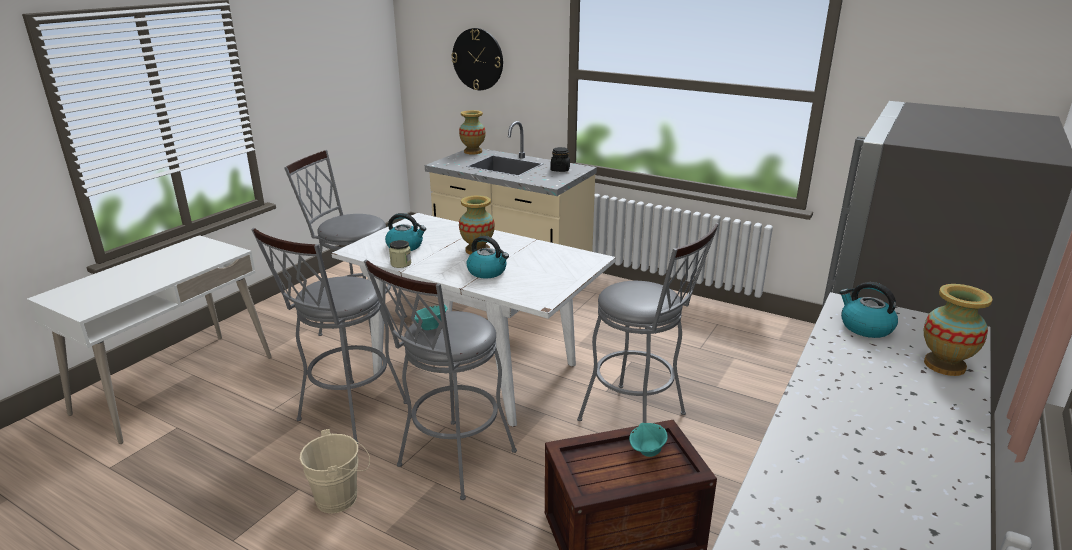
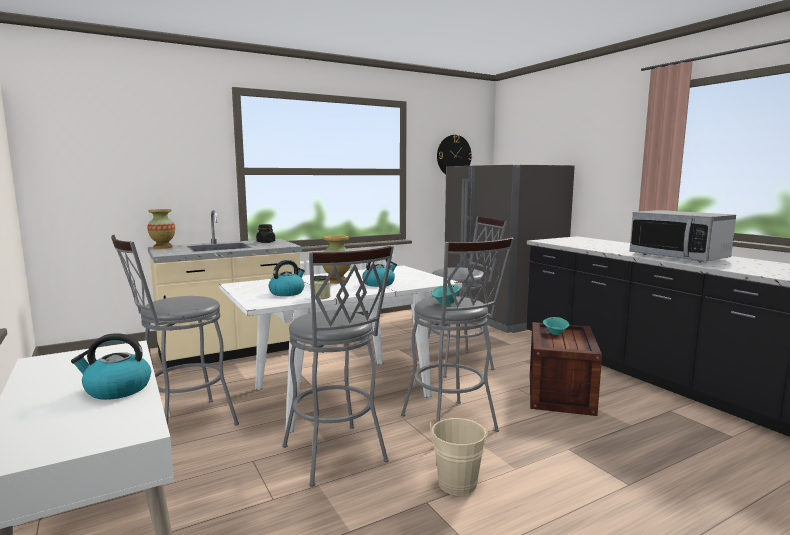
camera: 60 degrees left, 15 degrees down
(478, 59) = (136, 165): wall clock -> wall clock (453, 156)
(843, 462) = (678, 257): none -> microwave
(865, 327) = (566, 242): kettle -> kettle (117, 389)
(944, 365) = (606, 242): vase -> none

